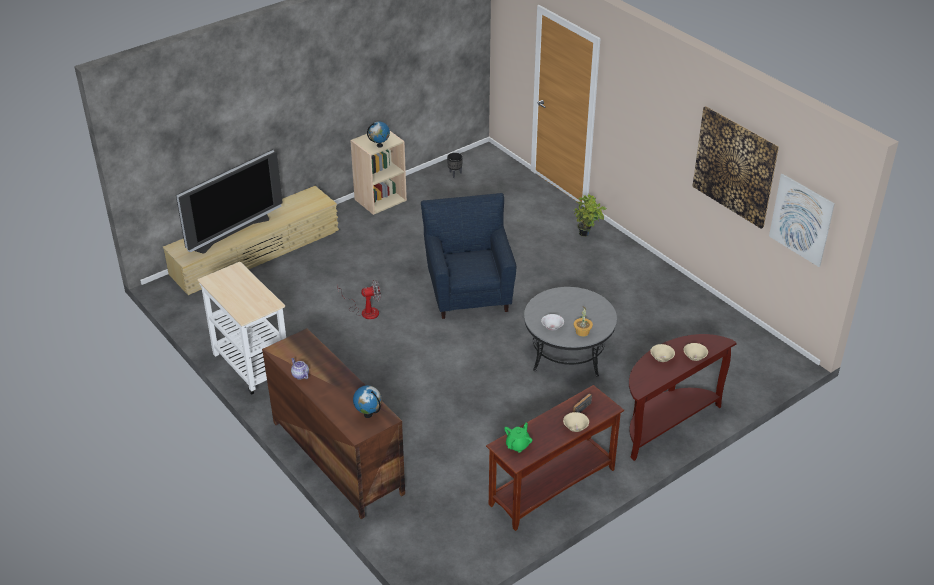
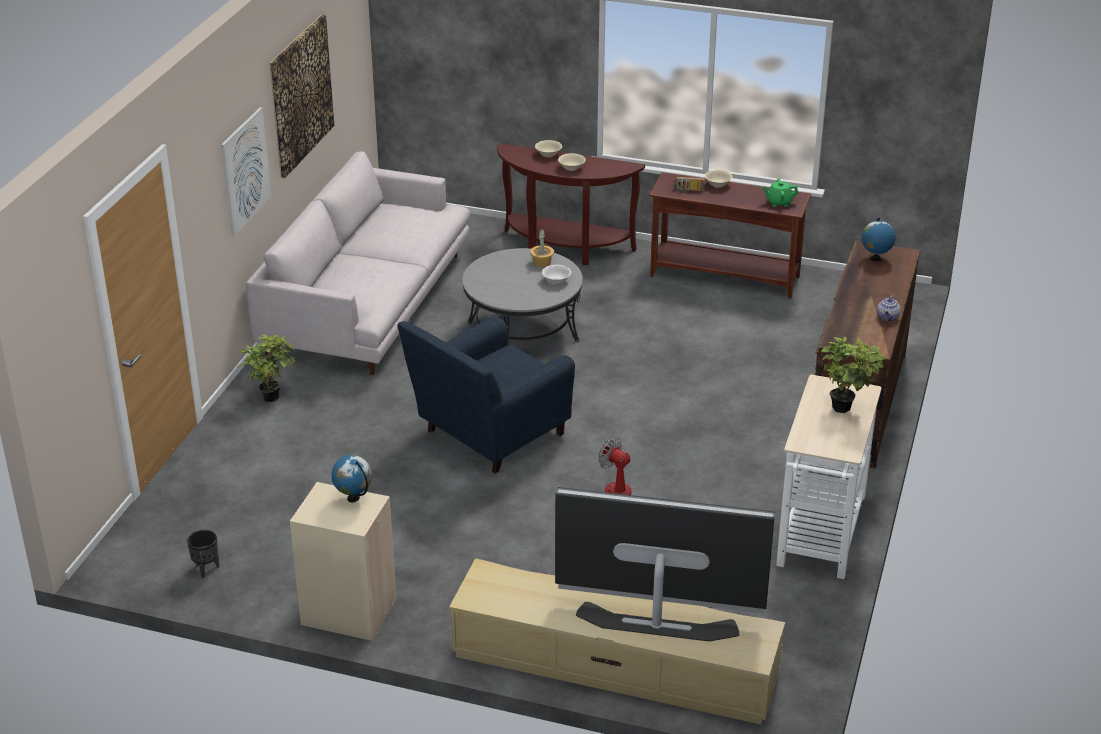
camera: 125 degrees left, 5 degrees down
(241, 300) = (846, 408): none -> potted plant
(661, 302) = (366, 304): none -> white sofa
(801, 220) = (347, 67): picture -> picture (245, 171)

